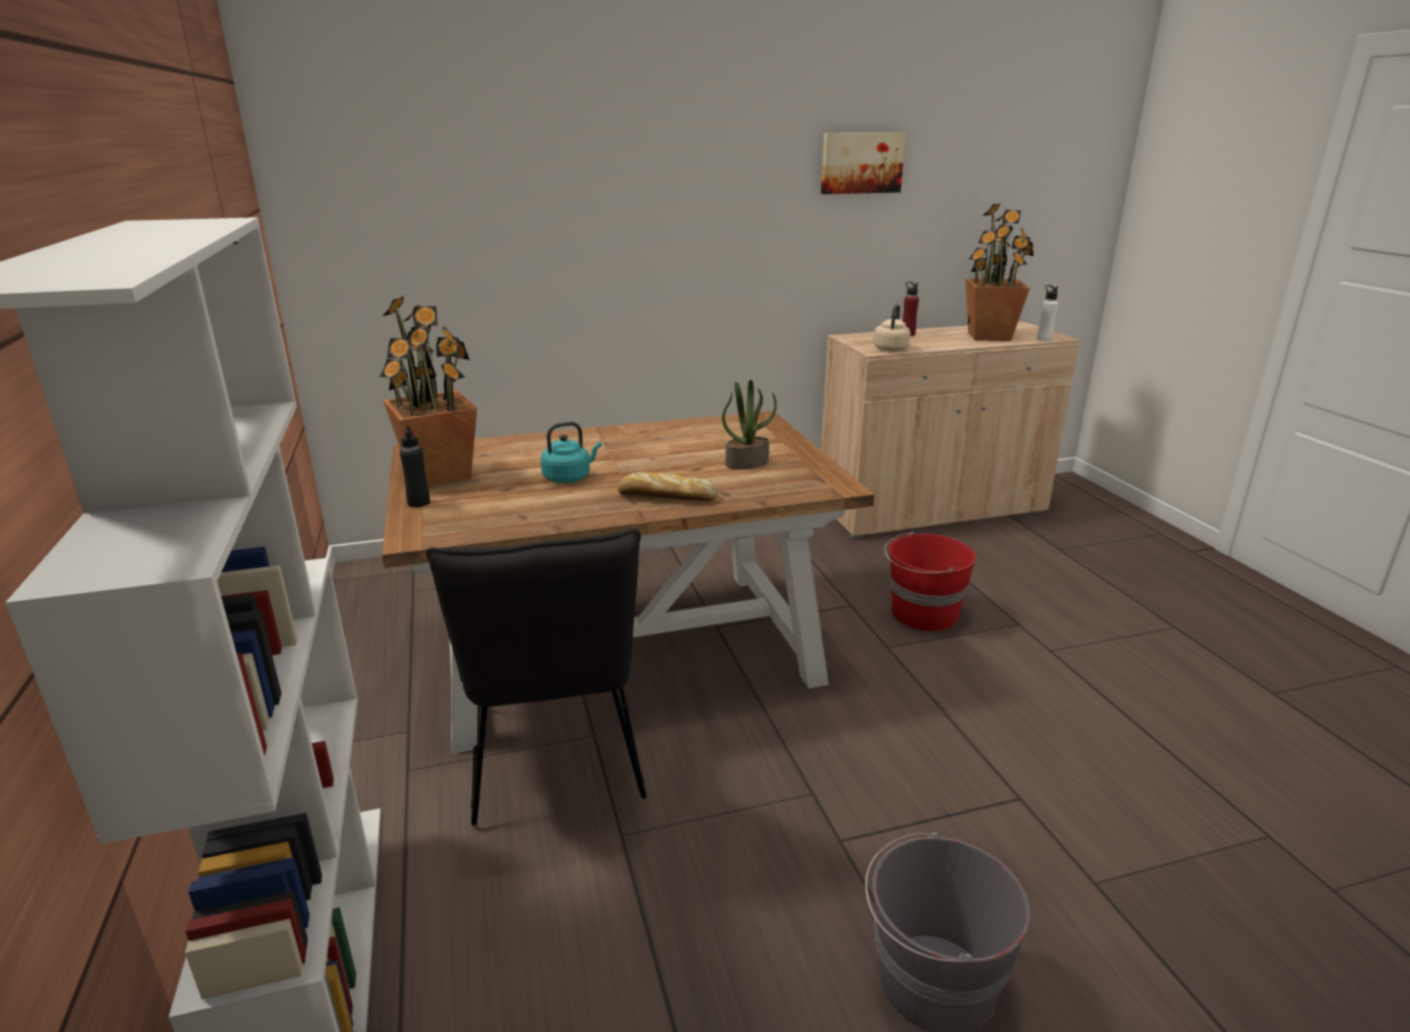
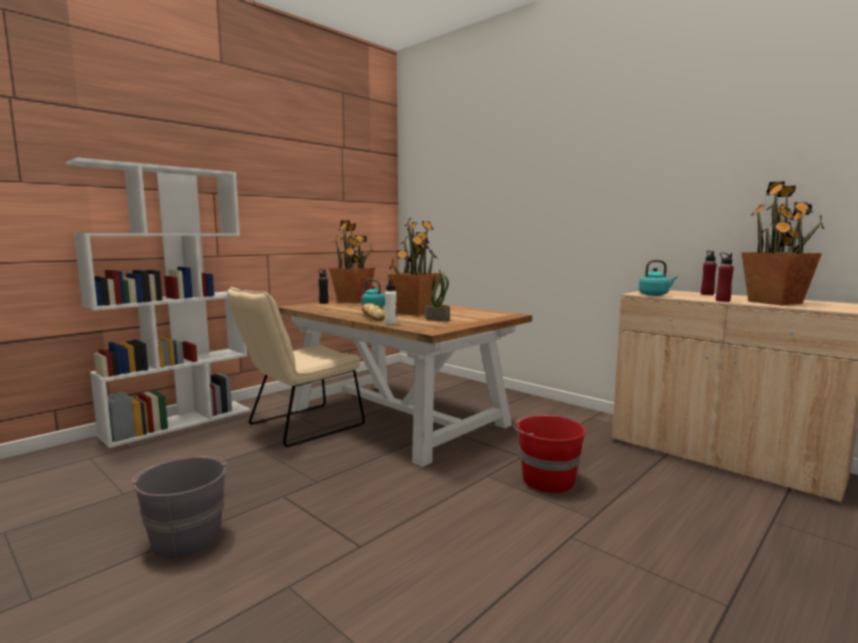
camera: 60 degrees right, 15 degrees down
(555, 763) = (299, 426): black chair -> beige chair
(656, 461) = (414, 312): none -> potted plant
(861, 163) = (681, 163): picture -> none
(891, 348) = (655, 295): beige kettle -> turquoise kettle
(964, 345) = (722, 301): none -> red bottle
(1044, 339) = (823, 309): white bottle -> white bottle (391, 323)

